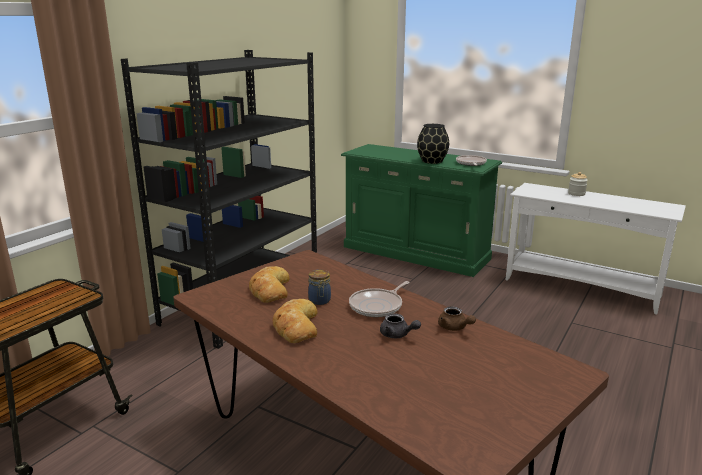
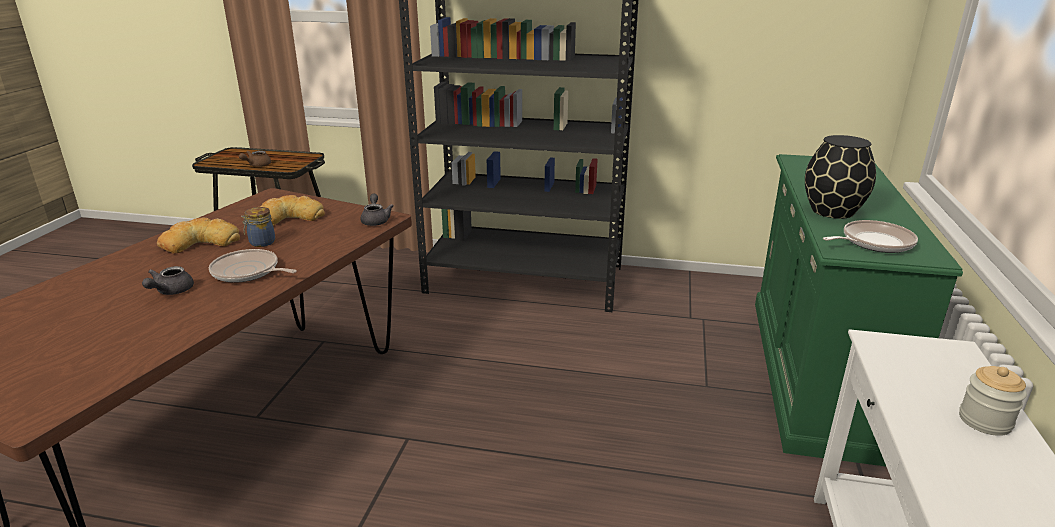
camera: 70 degrees right, 5 degrees up
(309, 260) = (376, 220): none -> grey teapot
(454, 328) = (183, 322): brown teapot -> brown teapot (257, 165)

